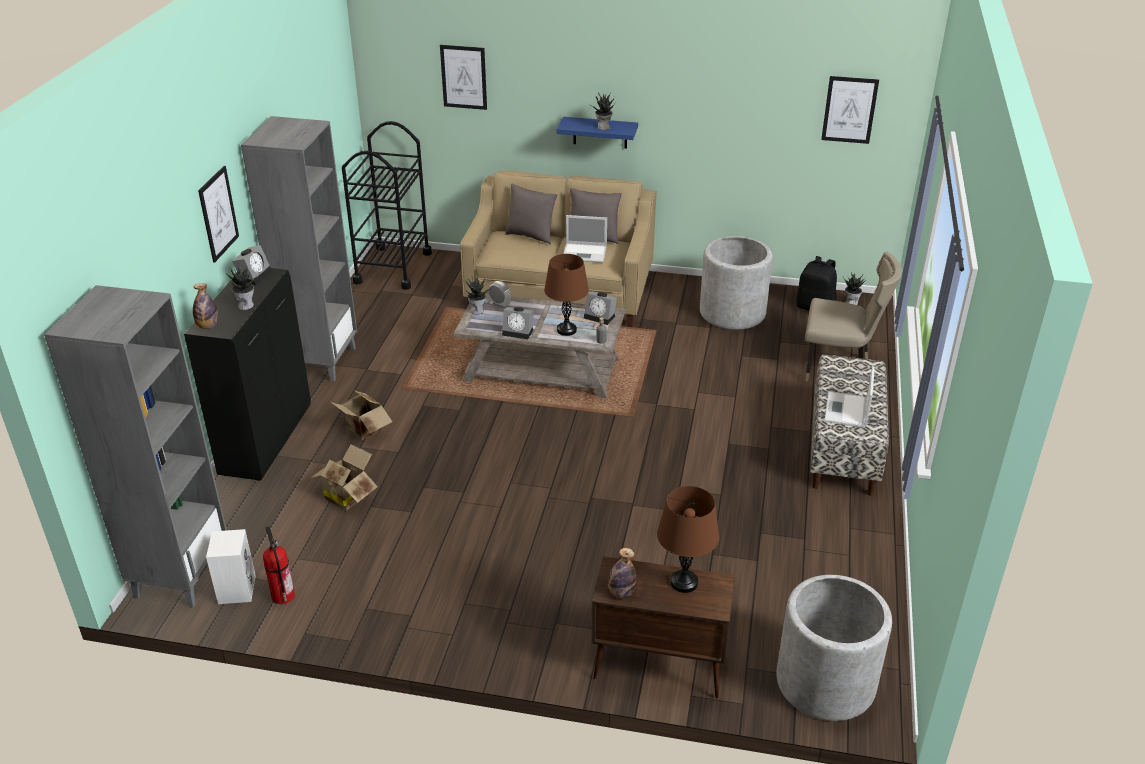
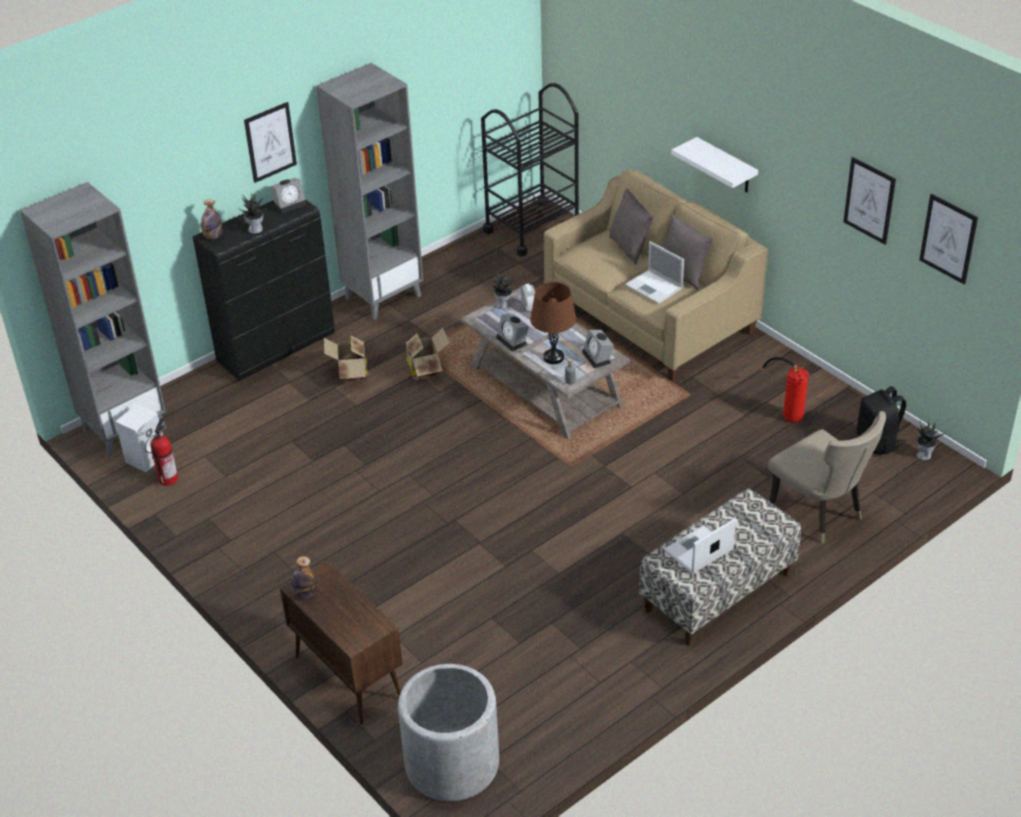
camera: 40 degrees right, 5 degrees up
(347, 495) = (285, 423): cardboard box -> cardboard box (426, 369)
(464, 77) = (621, 64): picture -> picture (869, 200)
(600, 132) = (726, 166): blue shelf -> white shelf
(603, 127) = (716, 164): potted plant -> none
(684, 582) = (355, 612): brown table lamp -> none
(732, 312) = (786, 409): grey planter -> fire extinguisher

